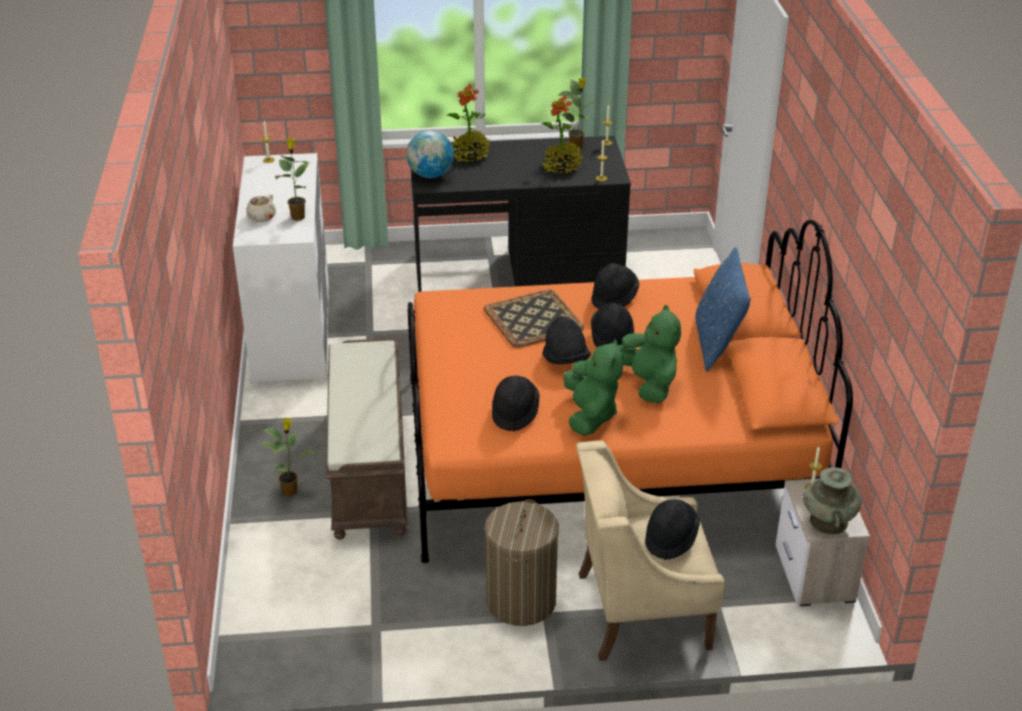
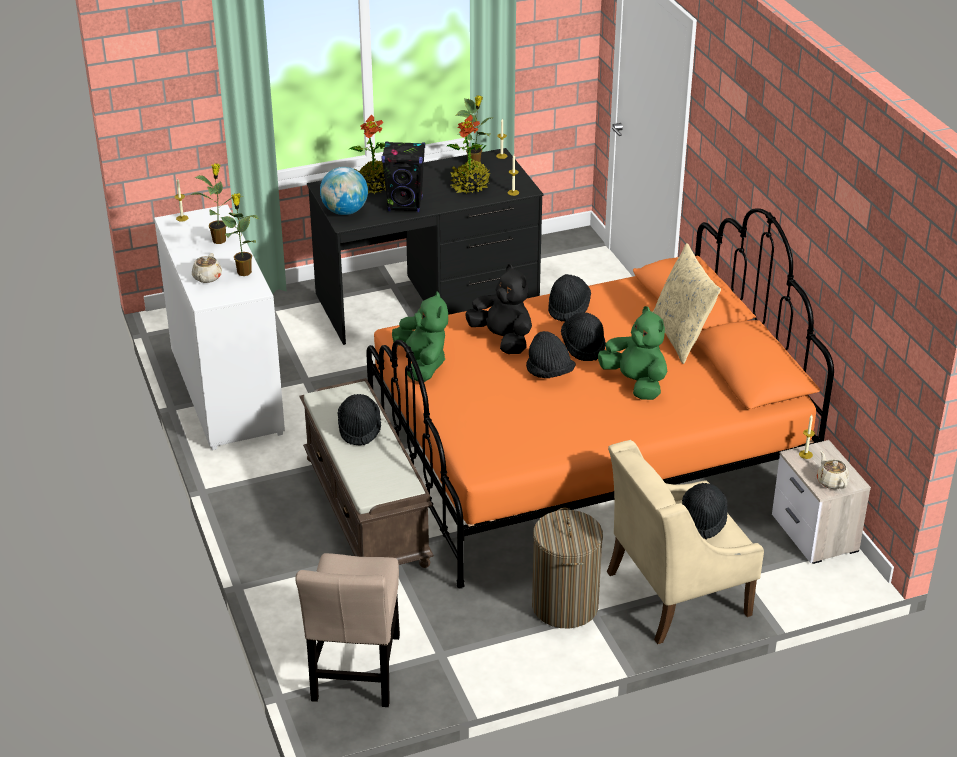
camera: 15 degrees left, 0 degrees up
(286, 629) = (356, 673): none -> beige chair
(290, 491) = (299, 546): potted plant -> potted plant (220, 240)
(491, 176) = (405, 205): none -> black speaker
(514, 413) = (525, 430): black hat -> black hat (359, 429)
(534, 319) = (503, 339): tray -> black plush toy
(590, 415) = (596, 420): green plush toy -> green plush toy (422, 365)
(717, 344) = (682, 337): blue pillow -> beige pillow
(828, 522) = (831, 481): turquoise vase -> beige teapot

